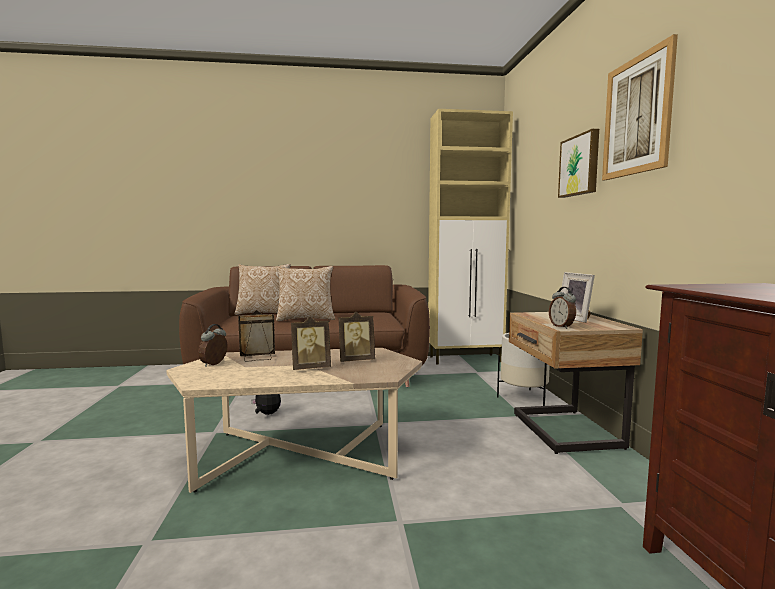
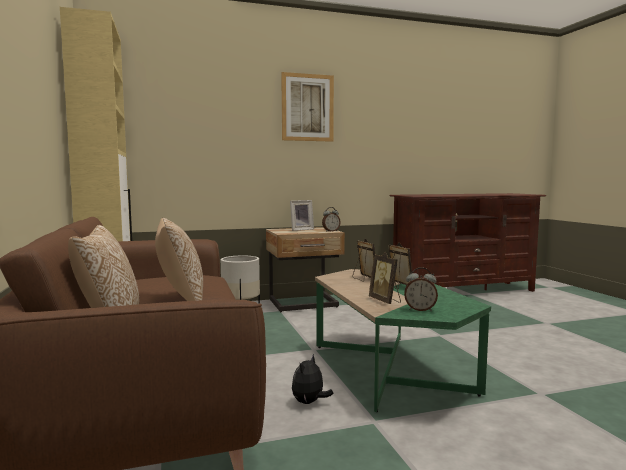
camera: 100 degrees left, 0 degrees up
(301, 454) = (389, 369): beige coffee table -> green coffee table
(580, 165) = (251, 124): picture -> none

